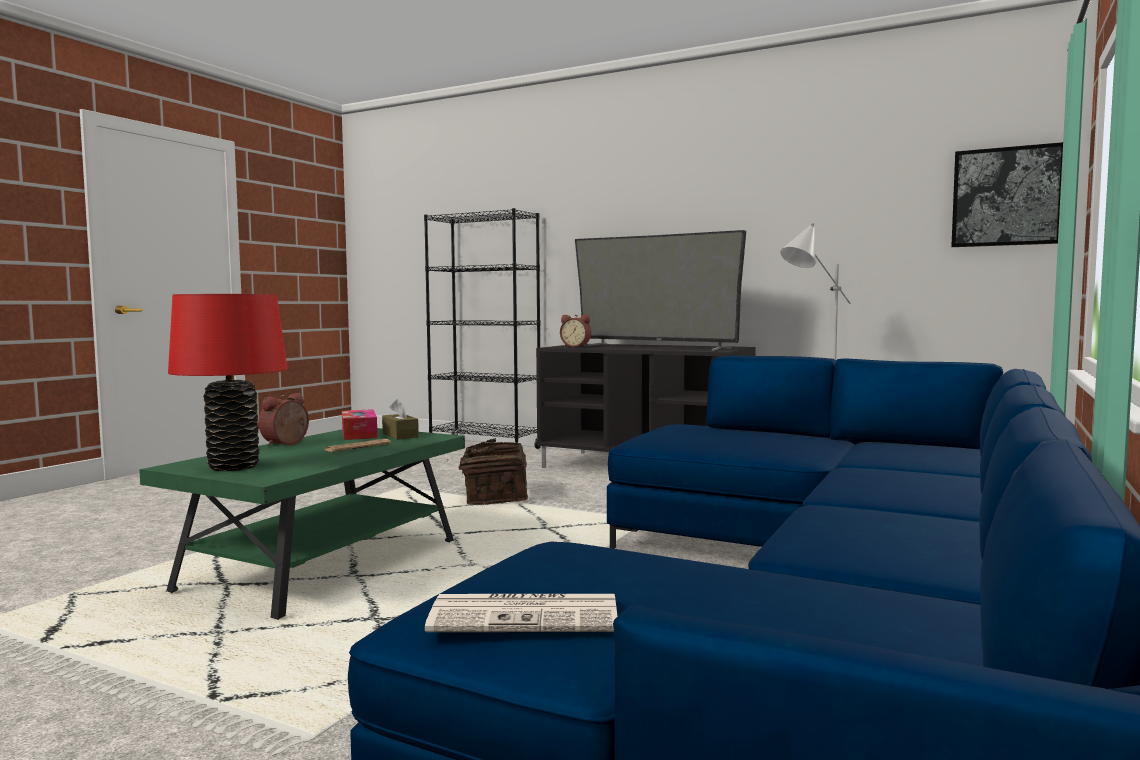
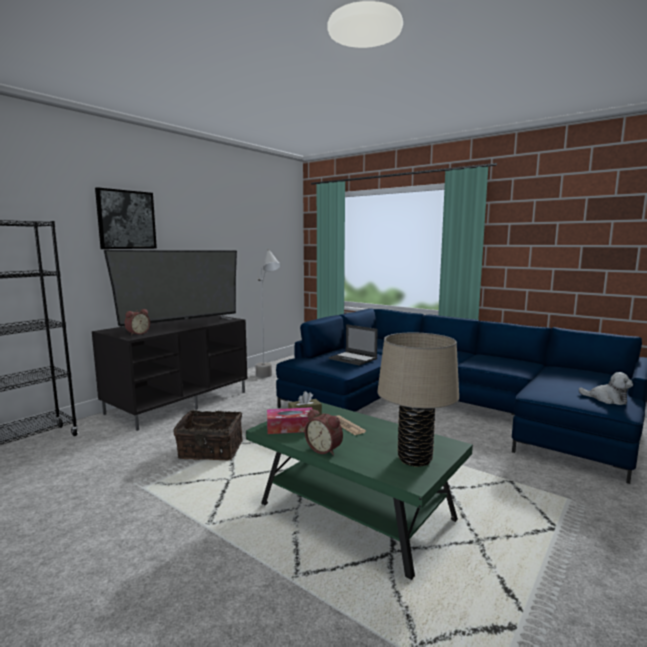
camera: 80 degrees left, 5 degrees up
(233, 467) = (414, 459): red table lamp -> beige table lamp
(527, 615) = (607, 399): newspaper -> plush toy
(733, 441) = (353, 359): none -> laptop
(1006, 197) = (286, 236): picture -> picture (126, 220)

